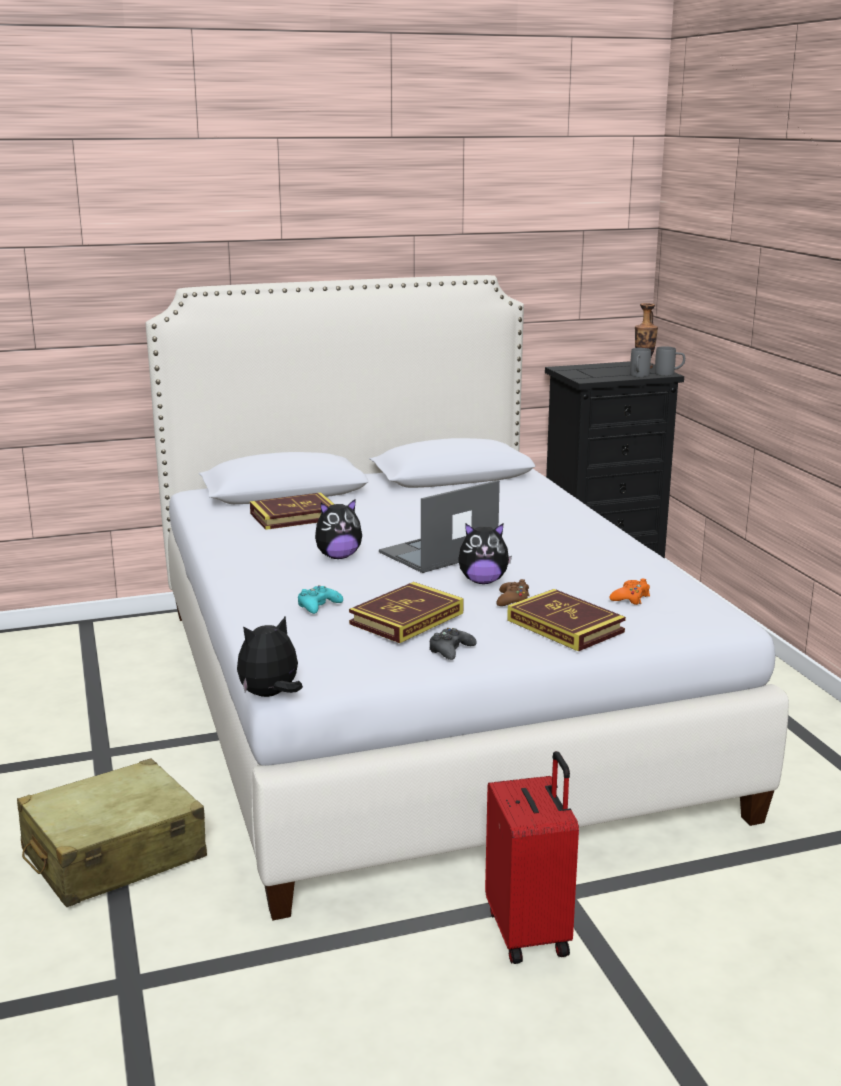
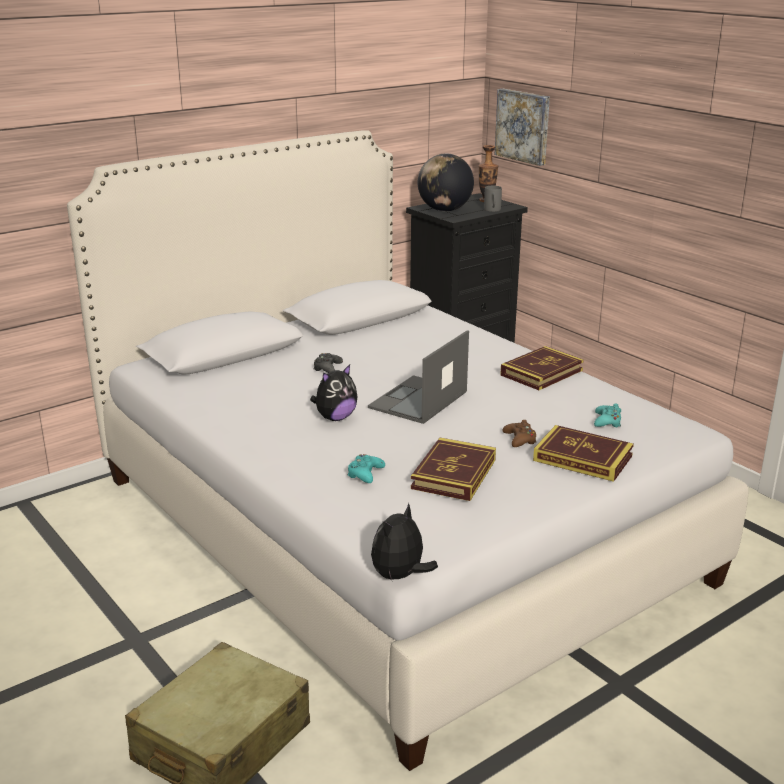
camera: 20 degrees left, 5 degrees up
(294, 516) = (257, 380): book -> book (541, 372)
(450, 650) = (514, 499): black game controller -> black game controller (327, 368)
(483, 581) = (478, 423): plush toy -> none
(530, 932) = (620, 725): red suitcase -> none
(584, 372) = (444, 210): none -> globe
(630, 598) = (607, 421): orange game controller -> turquoise game controller
(669, 374) = (514, 206): grey mug -> none
(687, 282) = (524, 126): none -> picture

